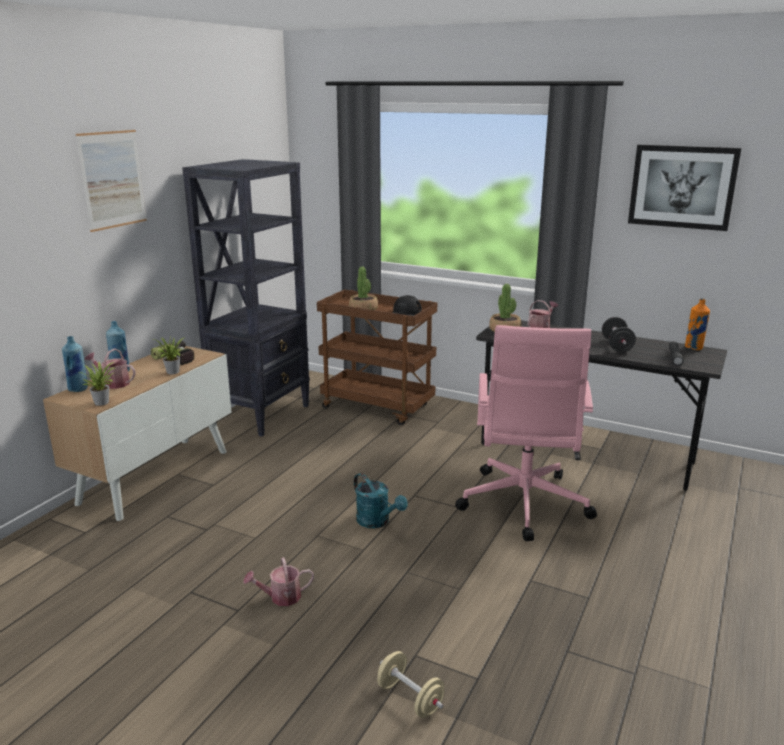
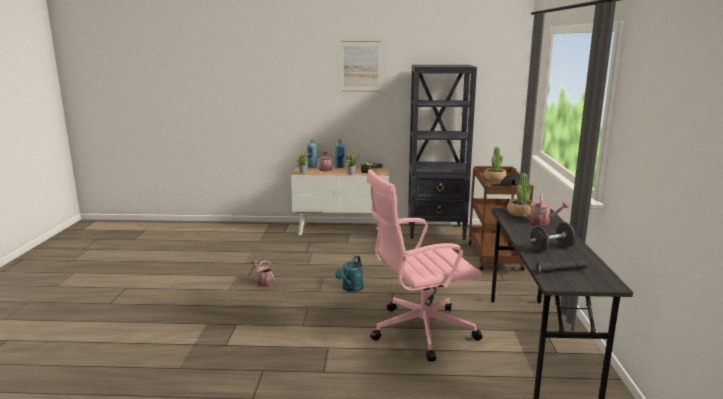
camera: 65 degrees right, 5 degrees down
(410, 698) = (203, 329): beige dumbbell -> none
(682, 187) = (660, 106): picture -> none
(694, 348) = (607, 277): orange bottle -> none

